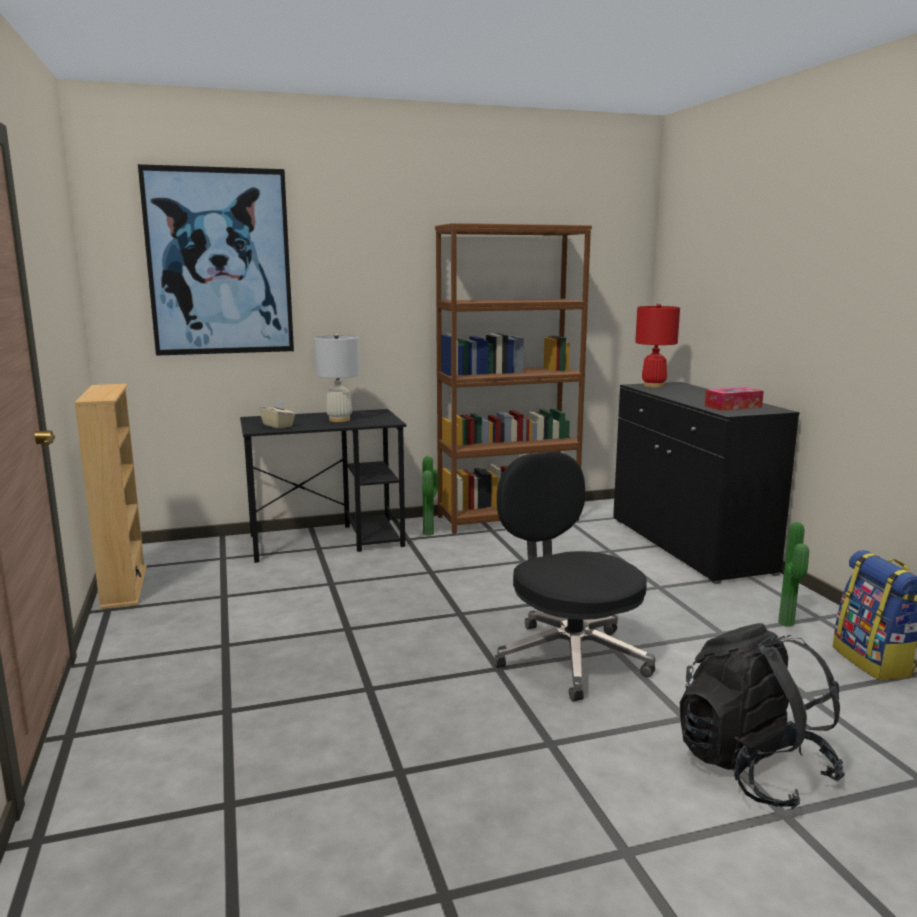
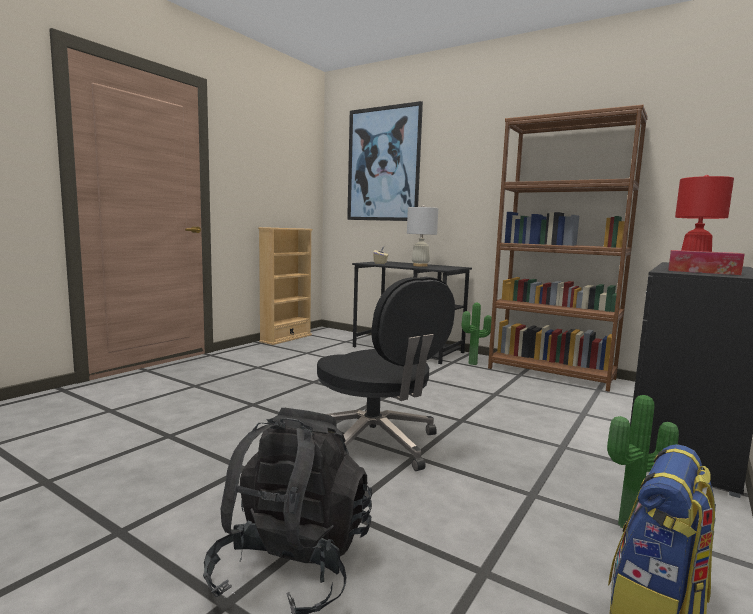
camera: 50 degrees right, 5 degrees down
(569, 657) = (376, 444): black office chair -> black office chair turned 120 degrees clockwise

